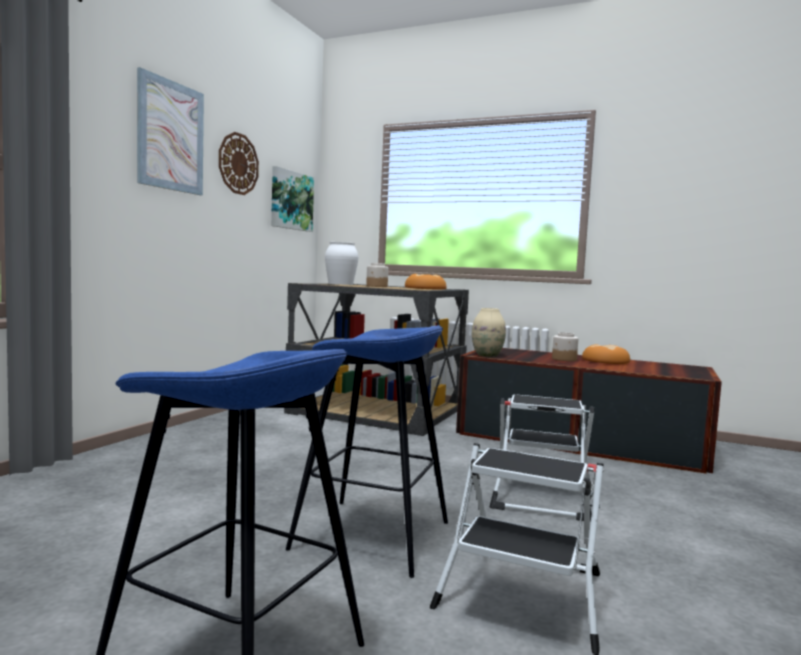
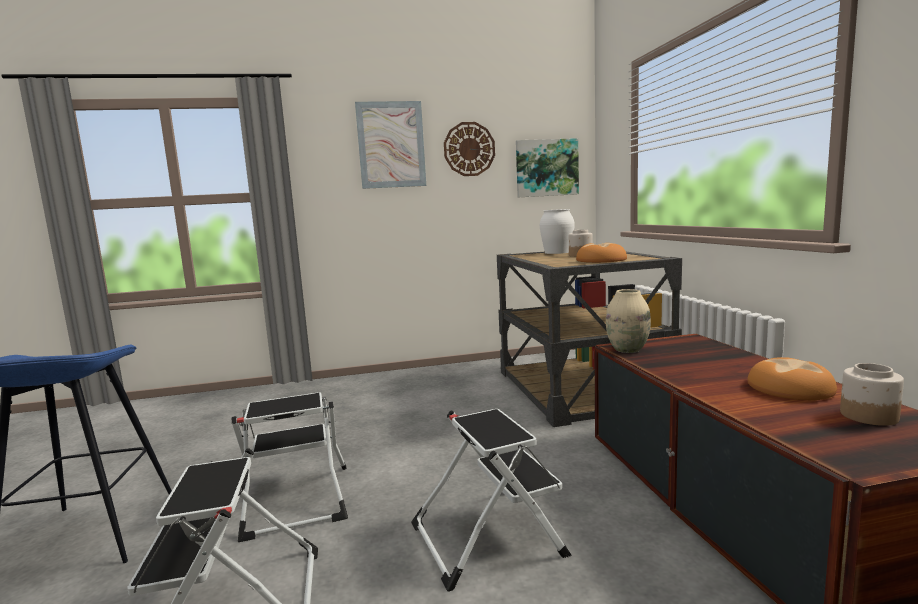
camera: 55 degrees right, 5 degrees up
(372, 535) = (295, 498): blue stool -> step ladder
(564, 359) = (720, 372): jar -> jar (868, 416)

